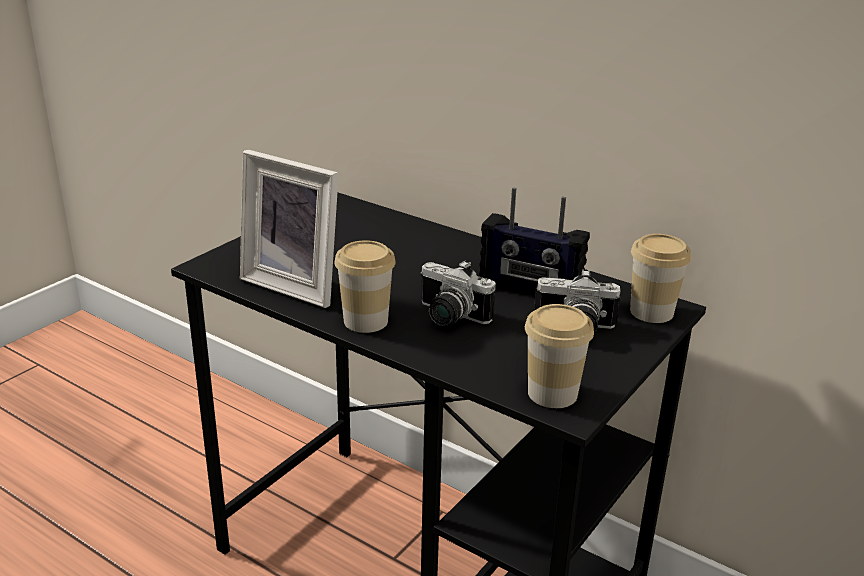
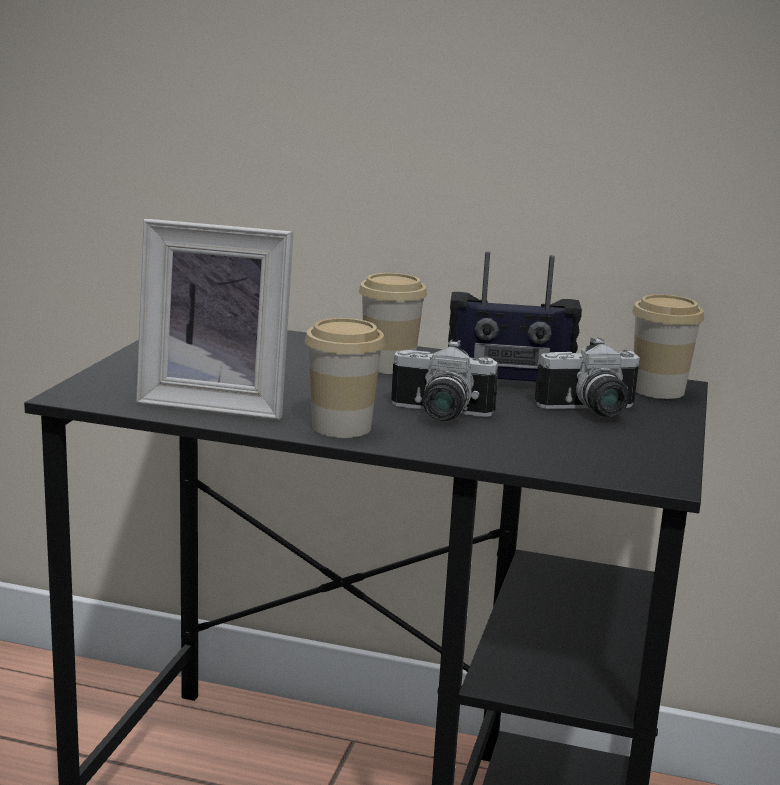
camera: 20 degrees left, 10 degrees down
(552, 393) = (625, 467): cup -> cup (389, 366)

